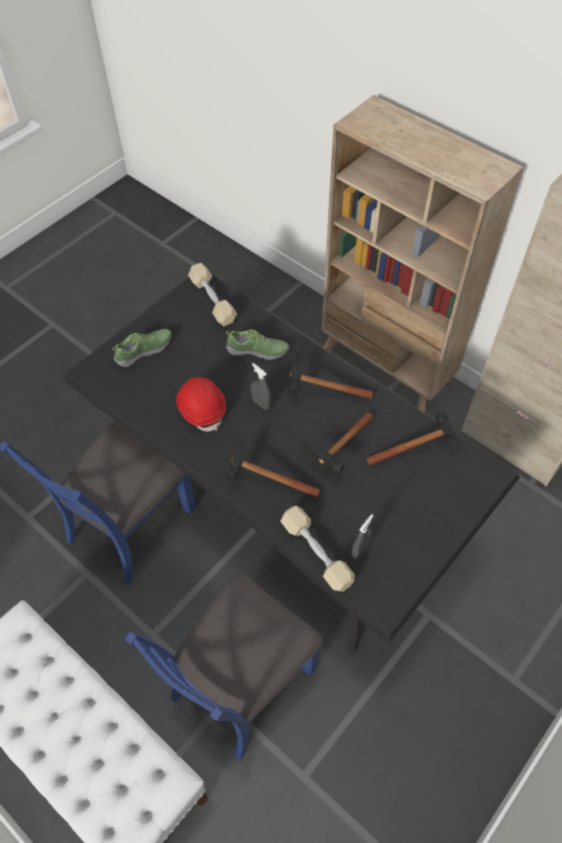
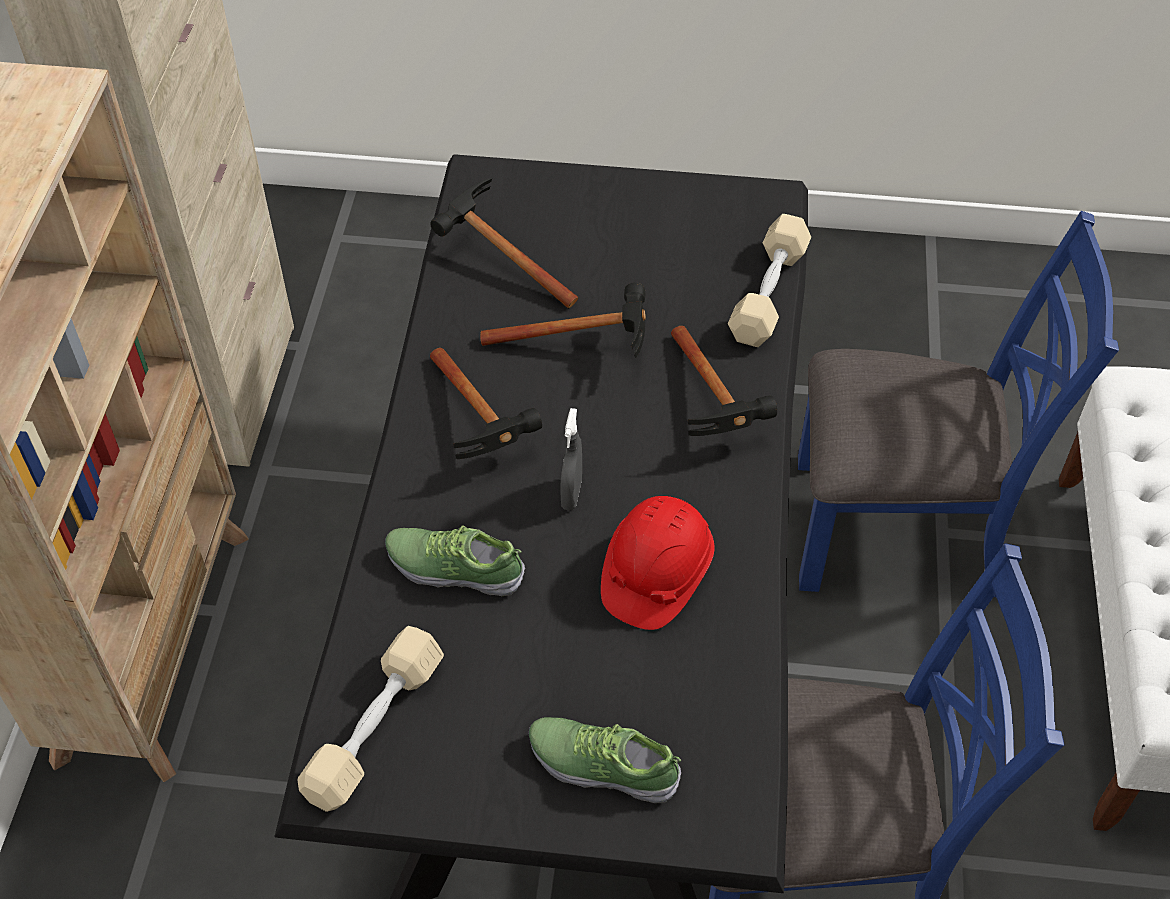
camera: 125 degrees left, 5 degrees down
(258, 350) = (455, 567): shoe -> shoe turned 45 degrees counterclockwise
(360, 550) = (721, 252): grey spray bottle -> none

